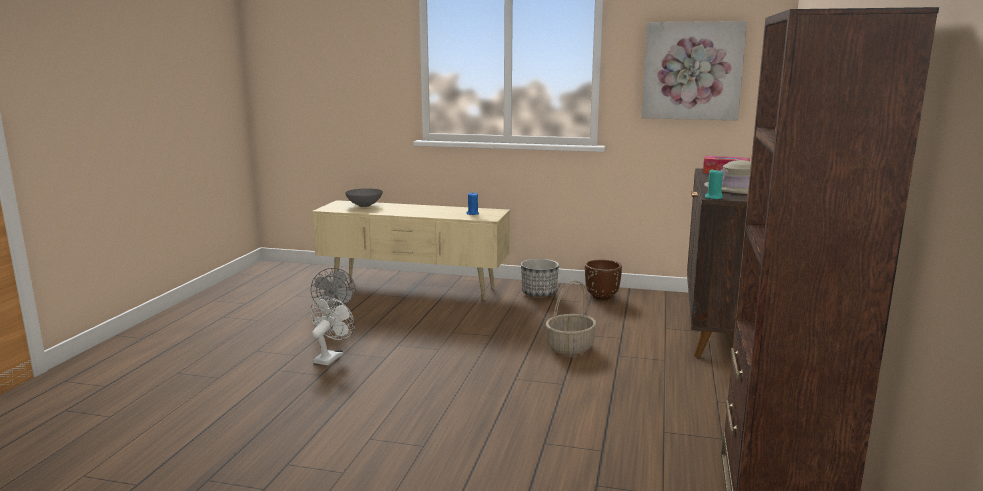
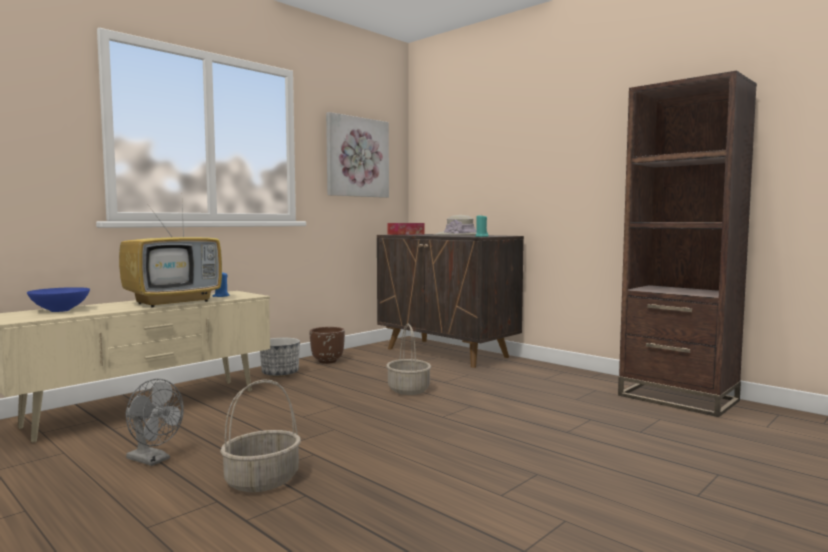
camera: 60 degrees left, 10 degrees down
(330, 357) = (262, 481): white fan -> basket
(364, 205) = (59, 310): grey bowl -> blue bowl
(428, 213) = (174, 302): none -> television

